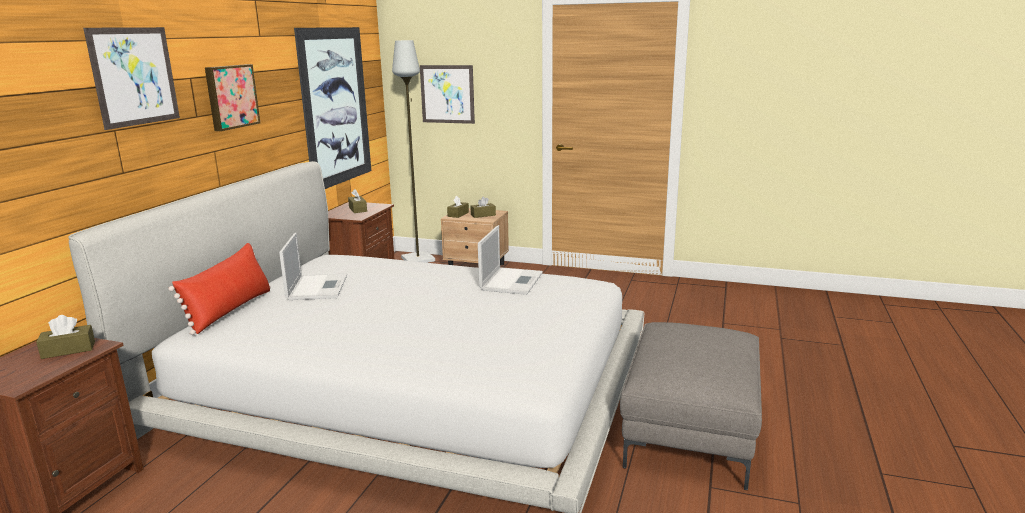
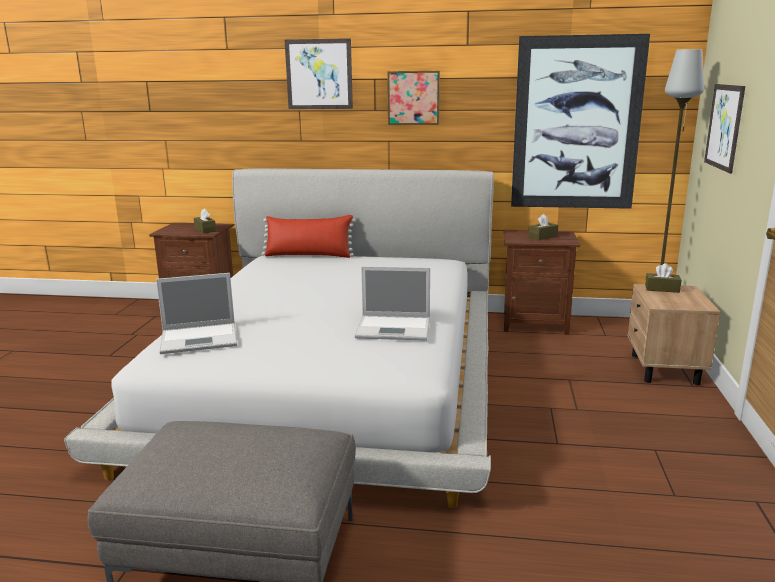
camera: 80 degrees right, 0 degrees up
(317, 287) = (356, 266): laptop -> laptop (201, 338)
(483, 215) = (676, 300): brown tissue box -> none

